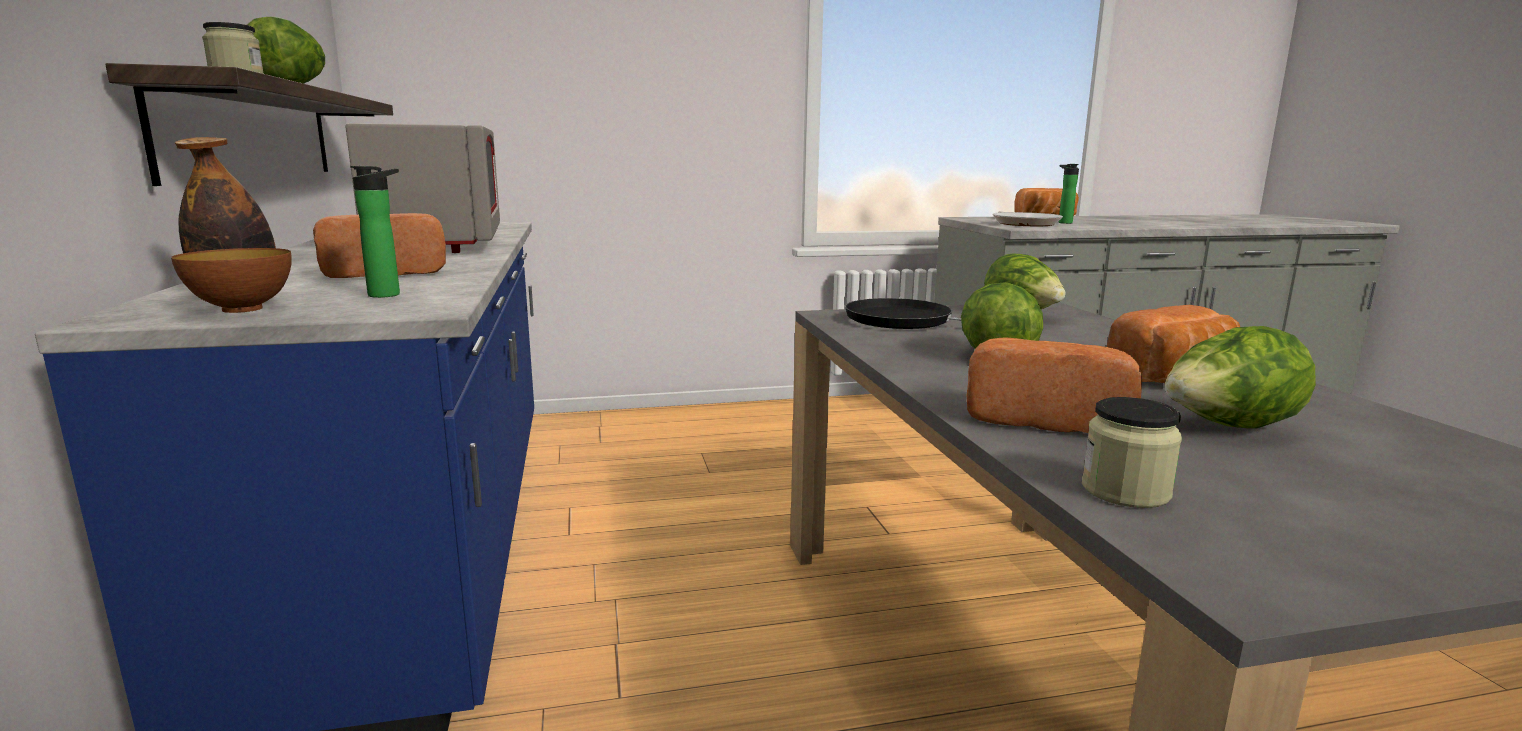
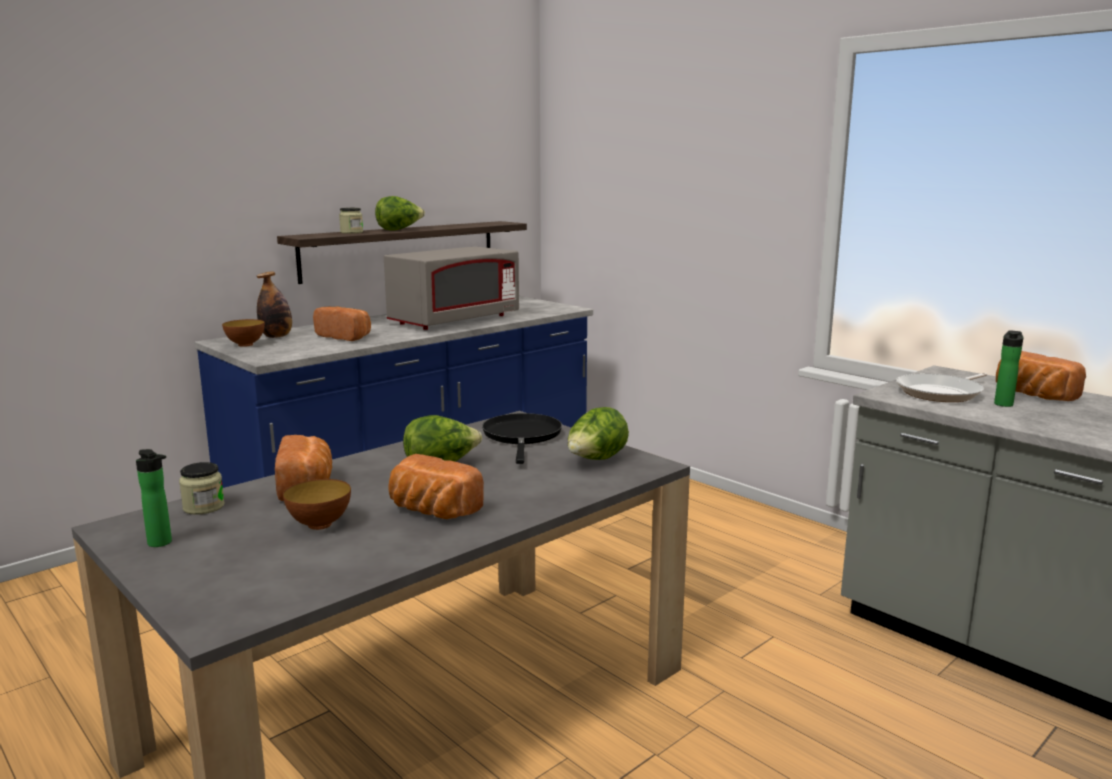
camera: 60 degrees right, 0 degrees up
(389, 295) = (292, 349): bottle -> bottle (162, 543)
(1227, 428) = (320, 525): lettuce -> bowl

